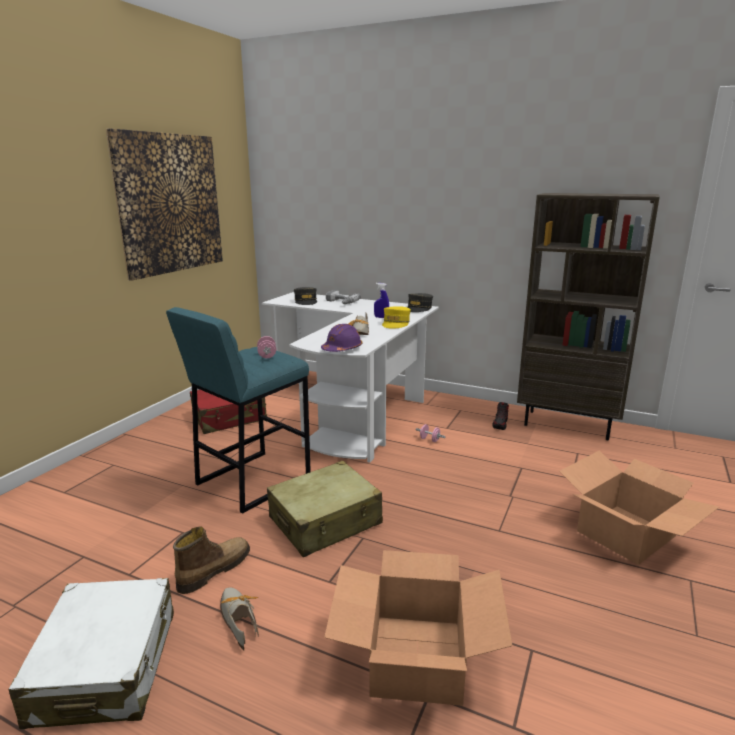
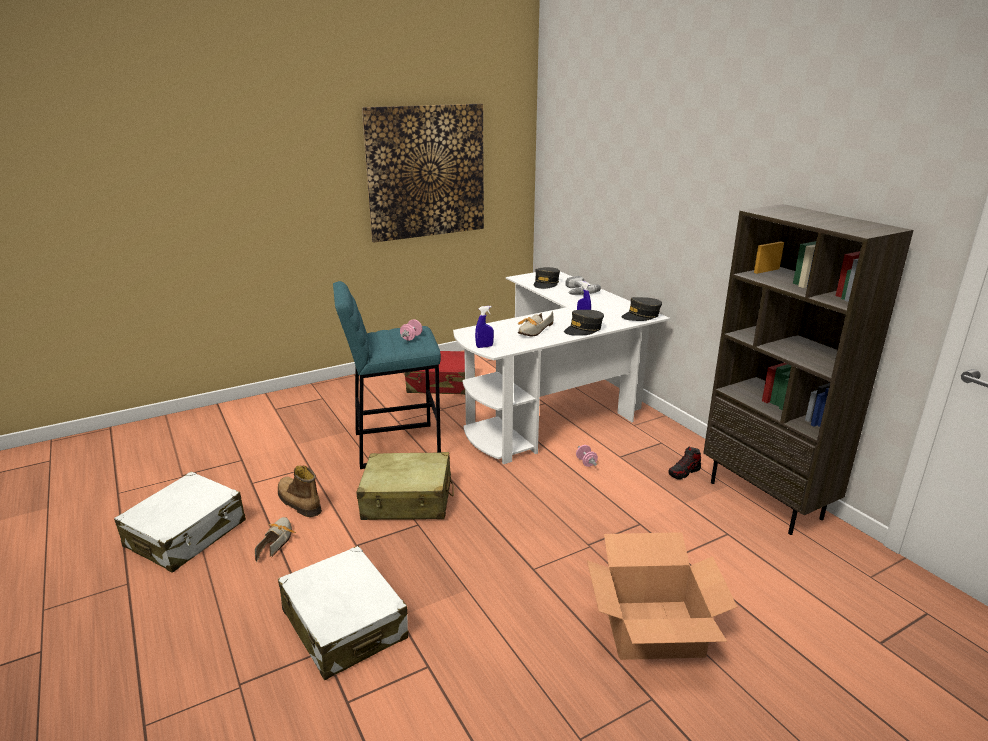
camera: 35 degrees right, 5 degrees up
(213, 570) = (298, 502): boot -> boot turned 120 degrees counterclockwise
(342, 349) = (484, 346): purple hard hat -> blue spray bottle
(396, 323) = (583, 329): yellow cap -> grey cap
(415, 658) = (344, 625): cardboard box -> white suitcase

